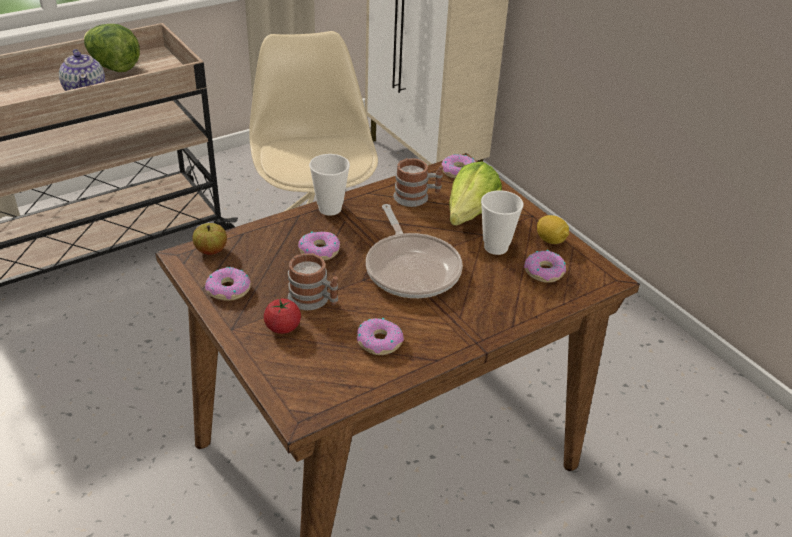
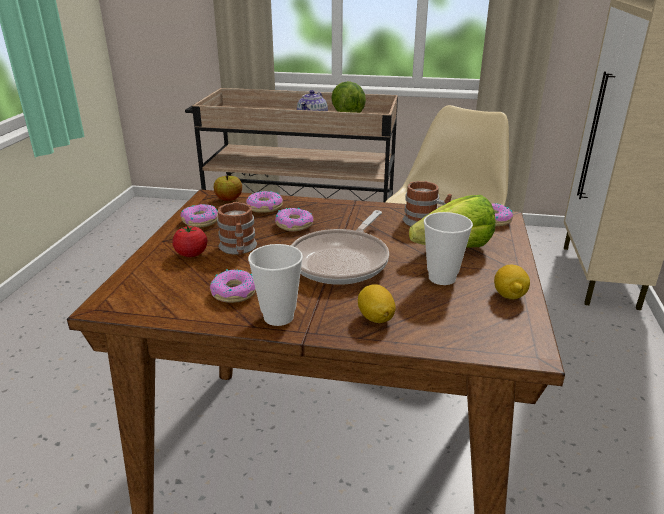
camera: 45 degrees right, 10 degrees down
(330, 209) = (345, 206): cup -> cup (278, 317)
(501, 305) = (375, 318): none -> lemon
(544, 272) = (462, 314): donut -> donut (264, 207)

